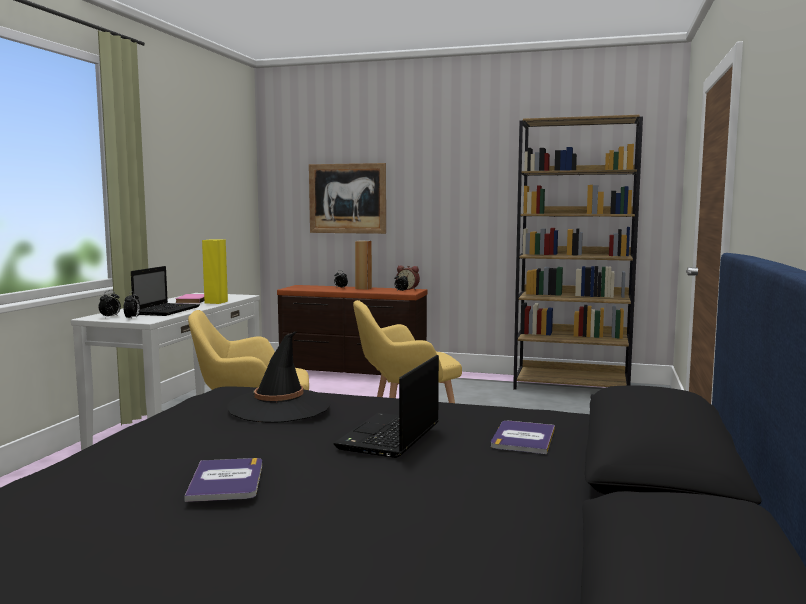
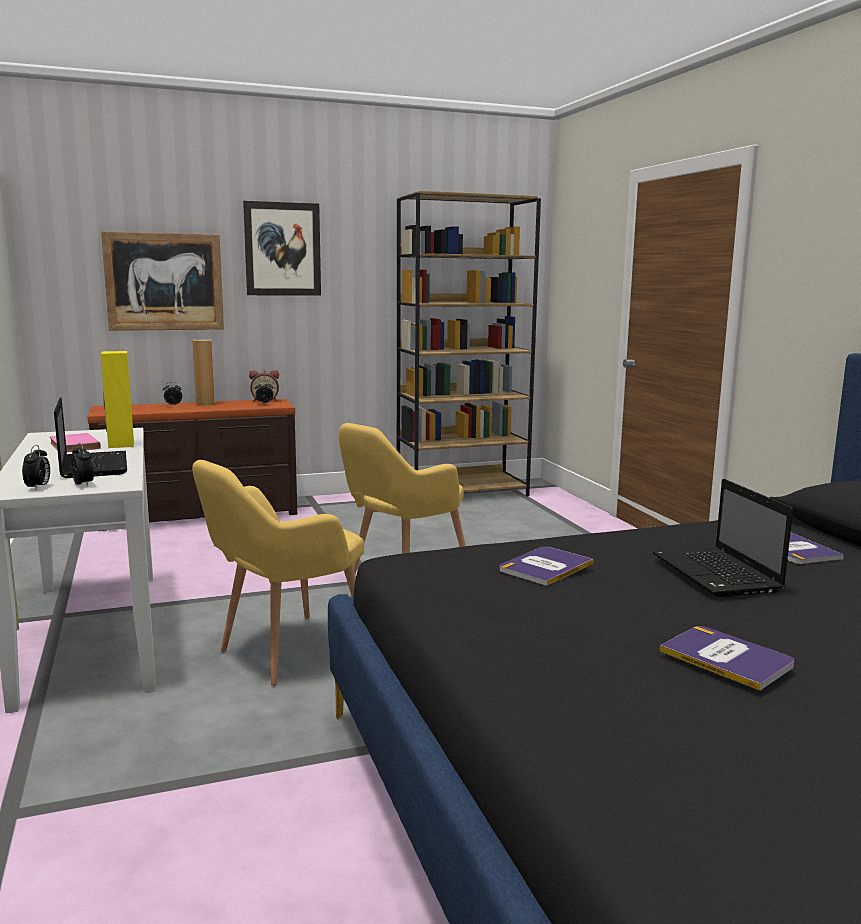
camera: 35 degrees left, 5 degrees up
(279, 406) = (545, 567): black hat -> book
(431, 172) = (282, 249): none -> picture

